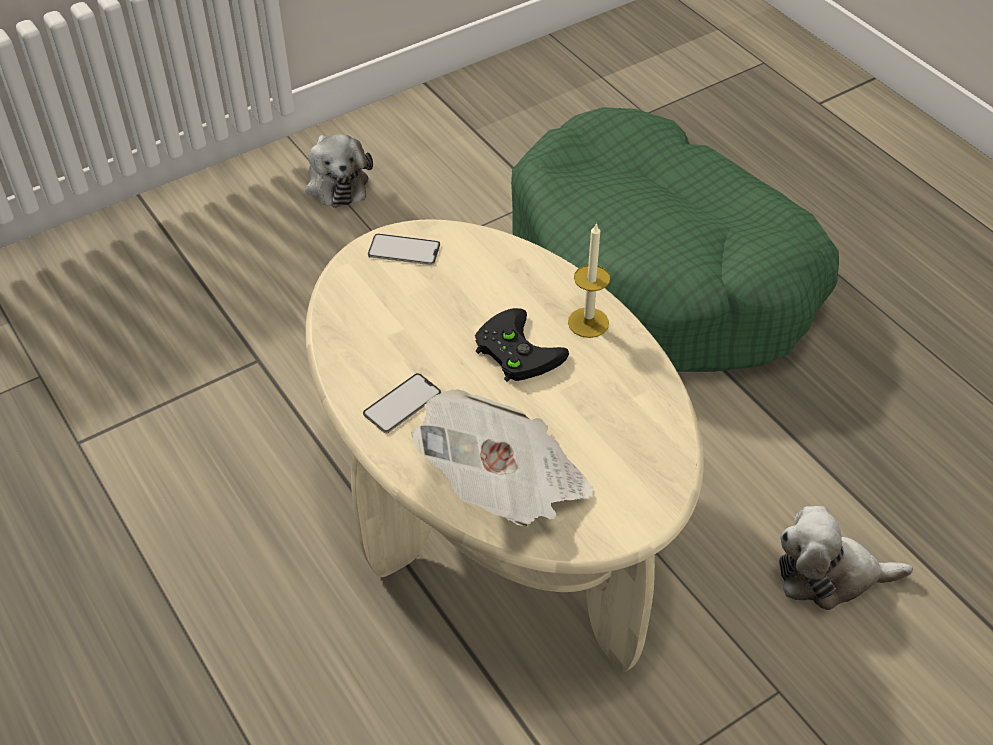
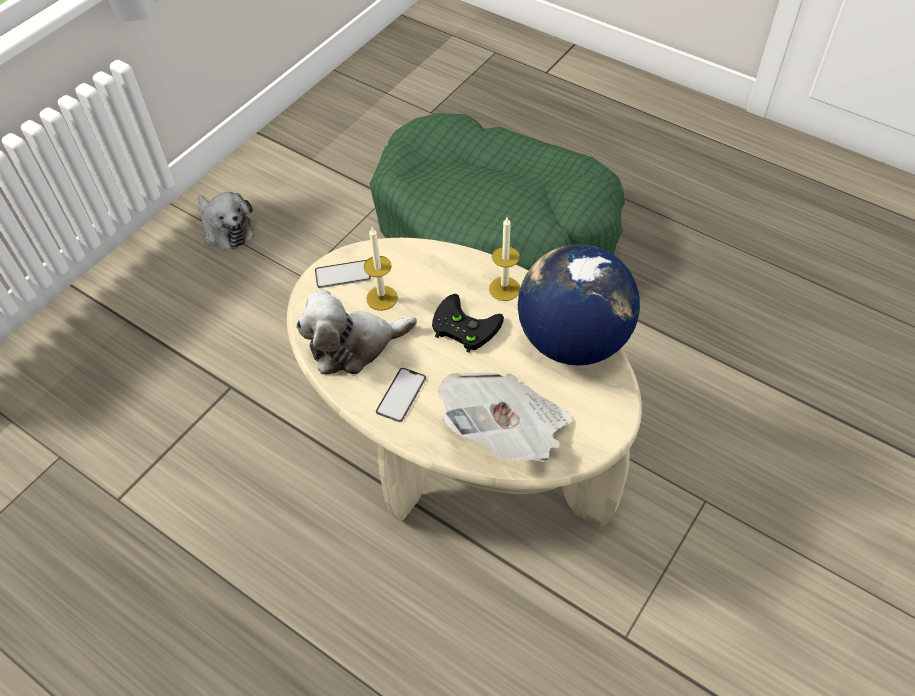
camera: 20 degrees left, 5 degrees up
(435, 289) = (382, 298): none -> candle
(641, 407) = (572, 340): none -> globe
(829, 575) = (701, 408): plush toy -> plush toy (354, 346)

